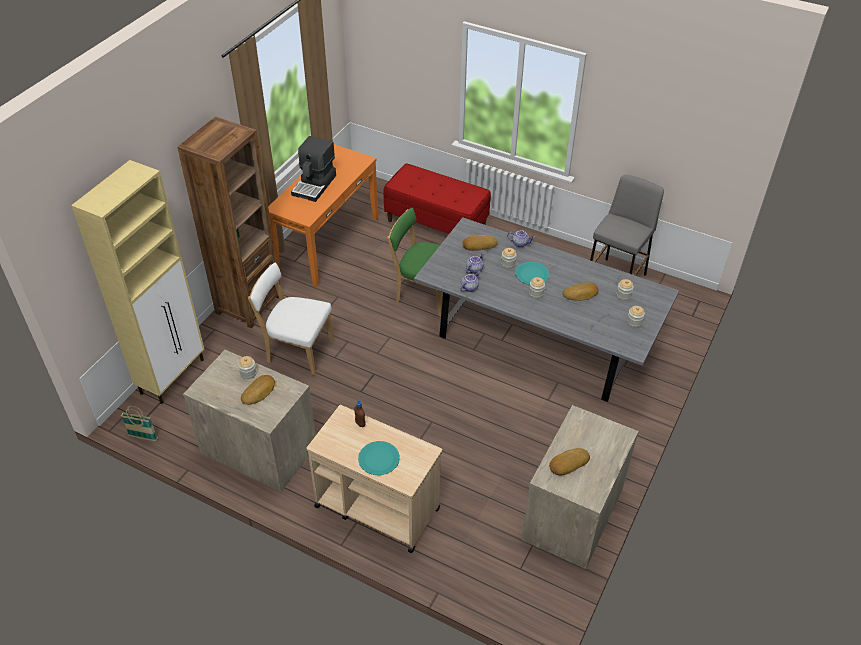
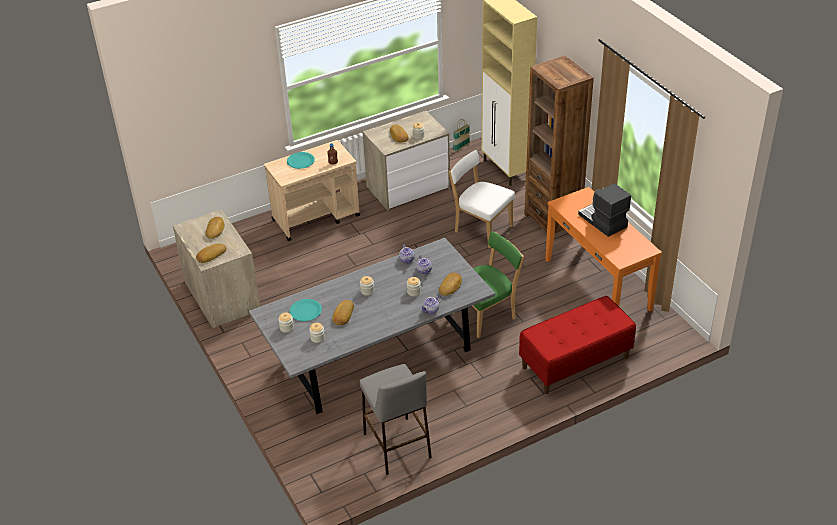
camera: 125 degrees right, 5 degrees down
(297, 351) = (481, 228): white chair -> white chair turned 105 degrees counterclockwise
(532, 274) = (389, 299): turquoise plate -> turquoise plate (305, 311)
(609, 439) = (210, 255): none -> bread

